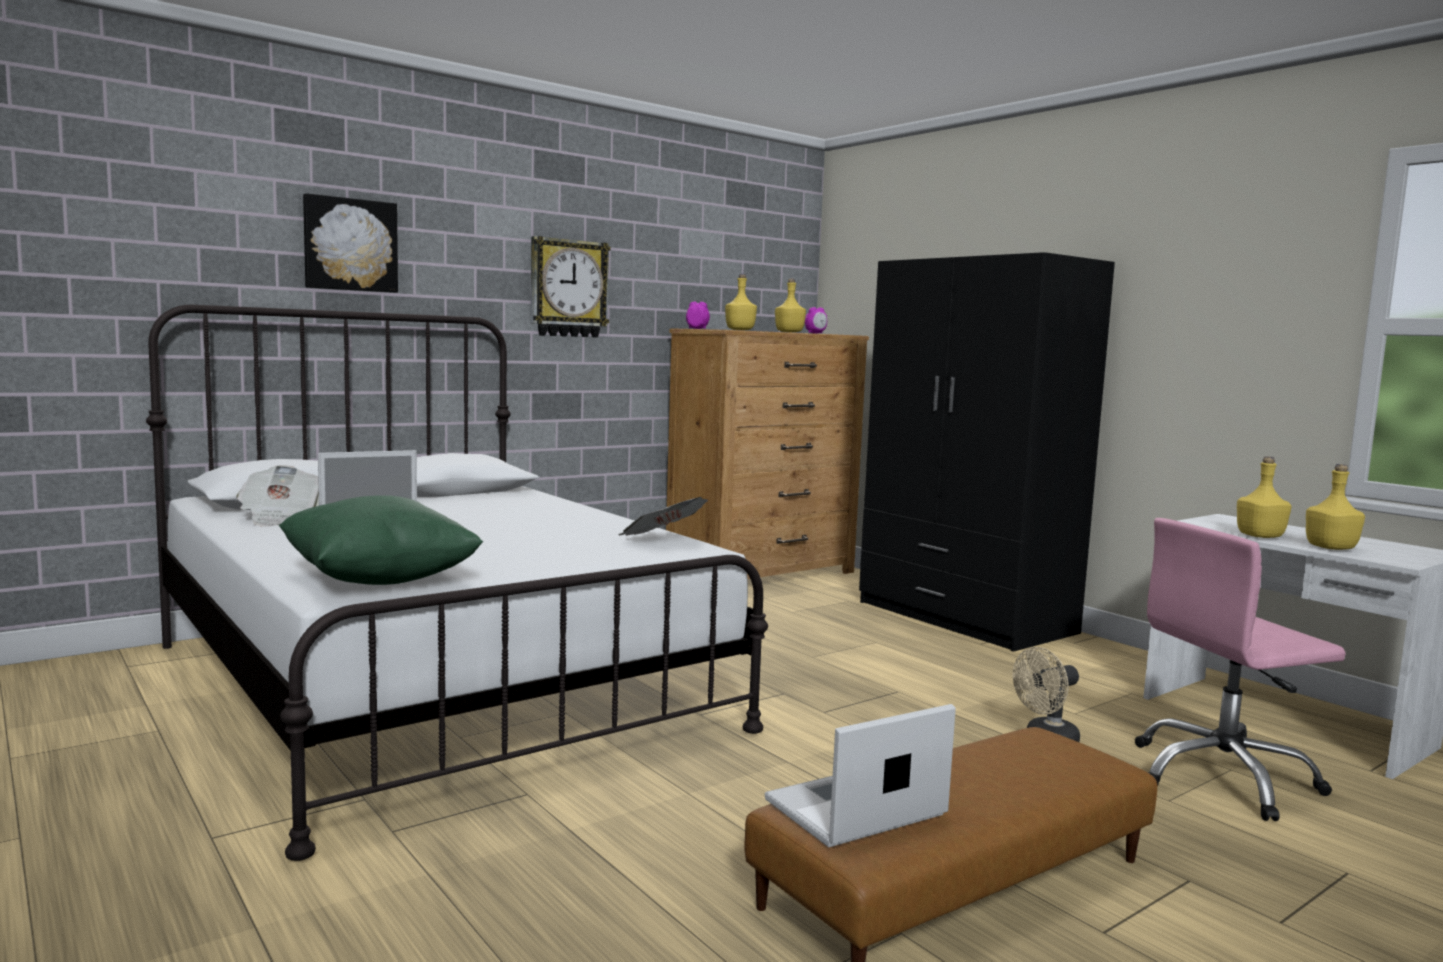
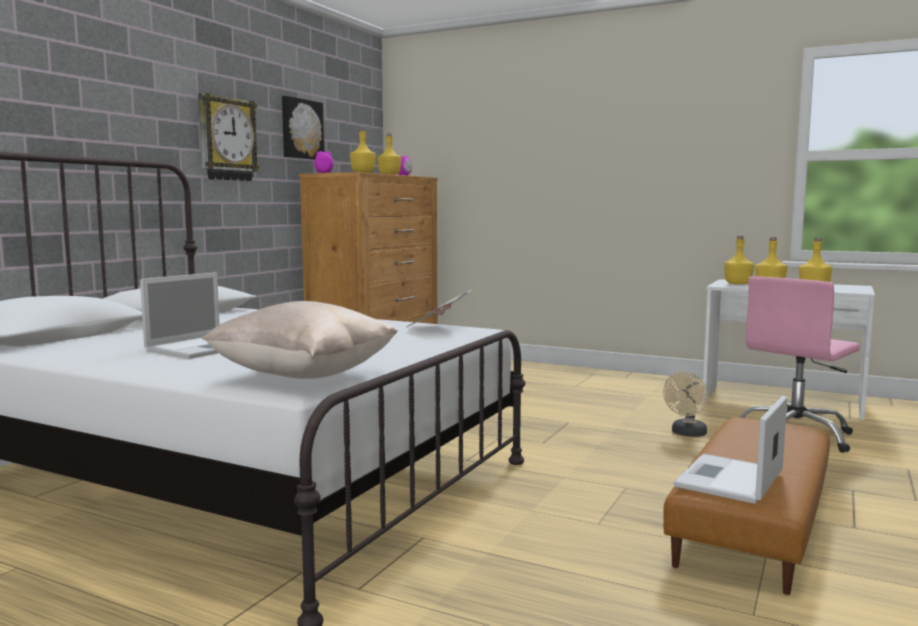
camera: 25 degrees left, 0 degrees up
(280, 518) = (82, 347): newspaper -> none
(350, 245) = (55, 93): picture -> picture (301, 129)
(379, 580) = (304, 376): green pillow -> beige pillow
(964, 617) = (545, 372): black wardrobe -> none
(1221, 525) = (738, 284): none -> yellow bottle

